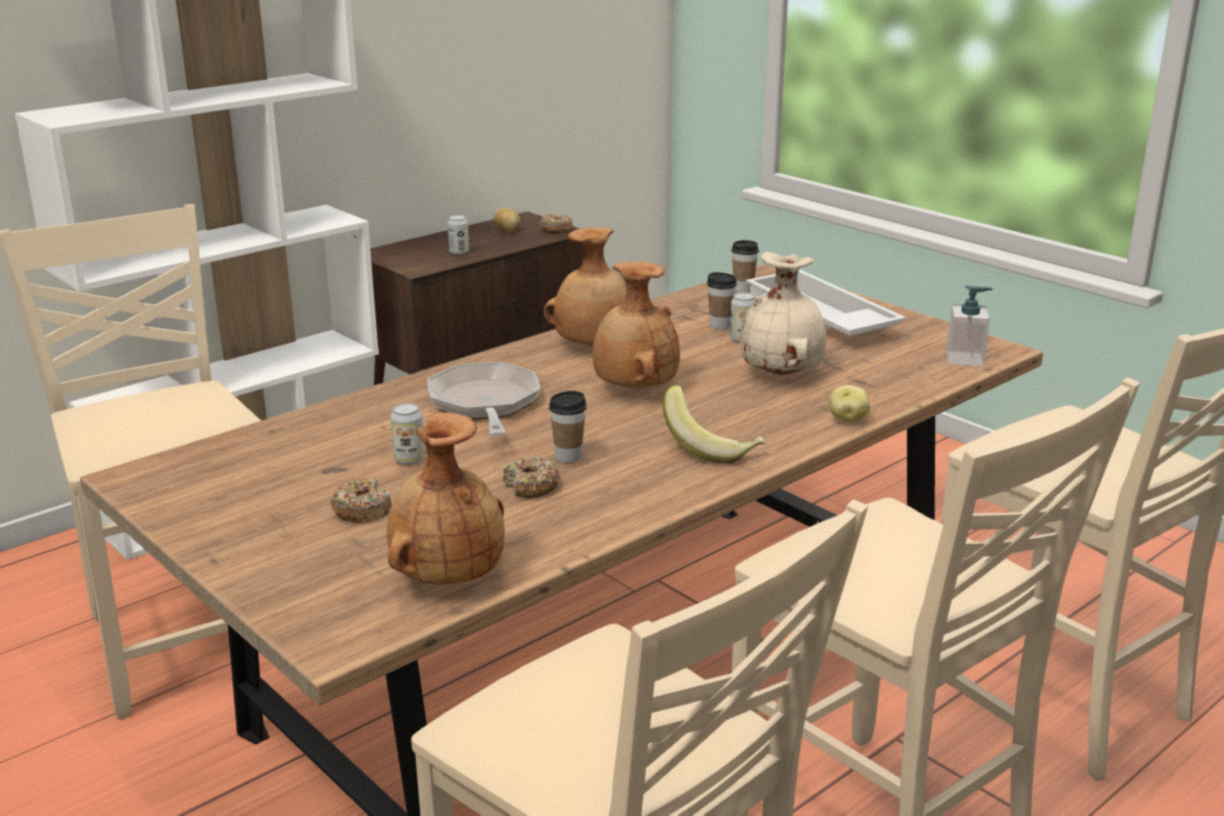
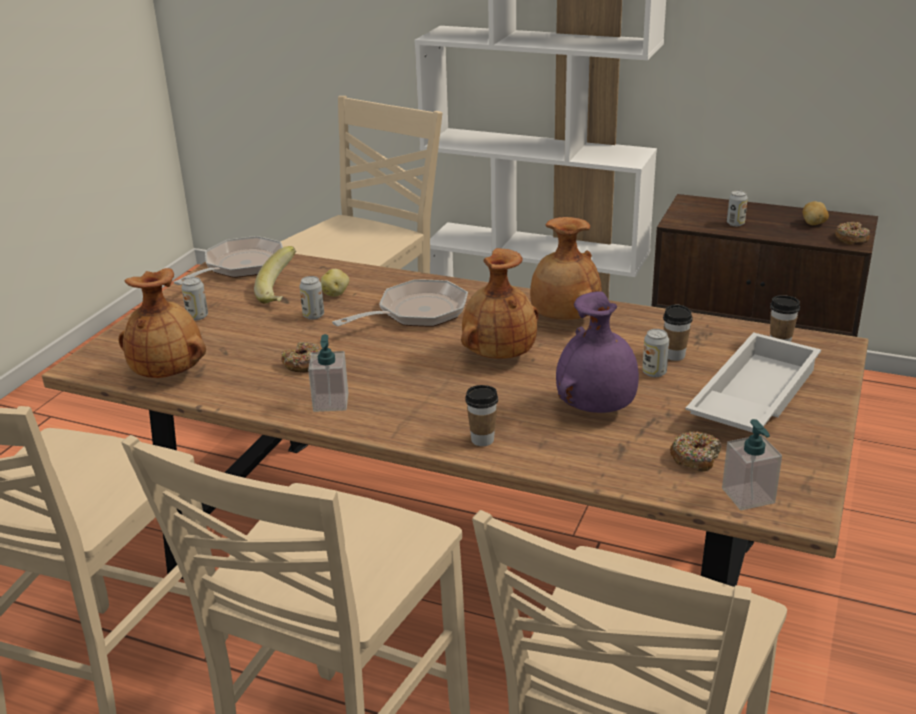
camera: 65 degrees right, 5 degrees up
(179, 481) = (240, 267): none -> frying pan
(298, 533) = (197, 316): none -> can
(361, 510) = (237, 323): donut -> donut (695, 458)
(568, 457) = (358, 363): cup -> cup (482, 440)
(643, 487) = (331, 402): none -> soap dispenser
(711, 448) = (417, 412): banana -> banana (282, 294)
(782, 374) = (597, 408): beige vase -> purple vase
(848, 419) = (529, 459): potato -> potato (336, 293)

